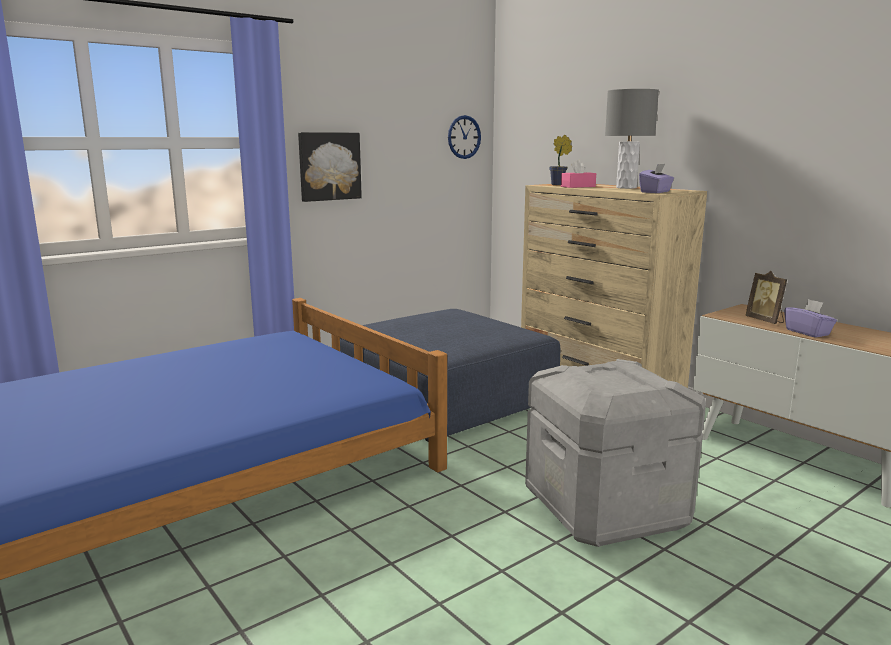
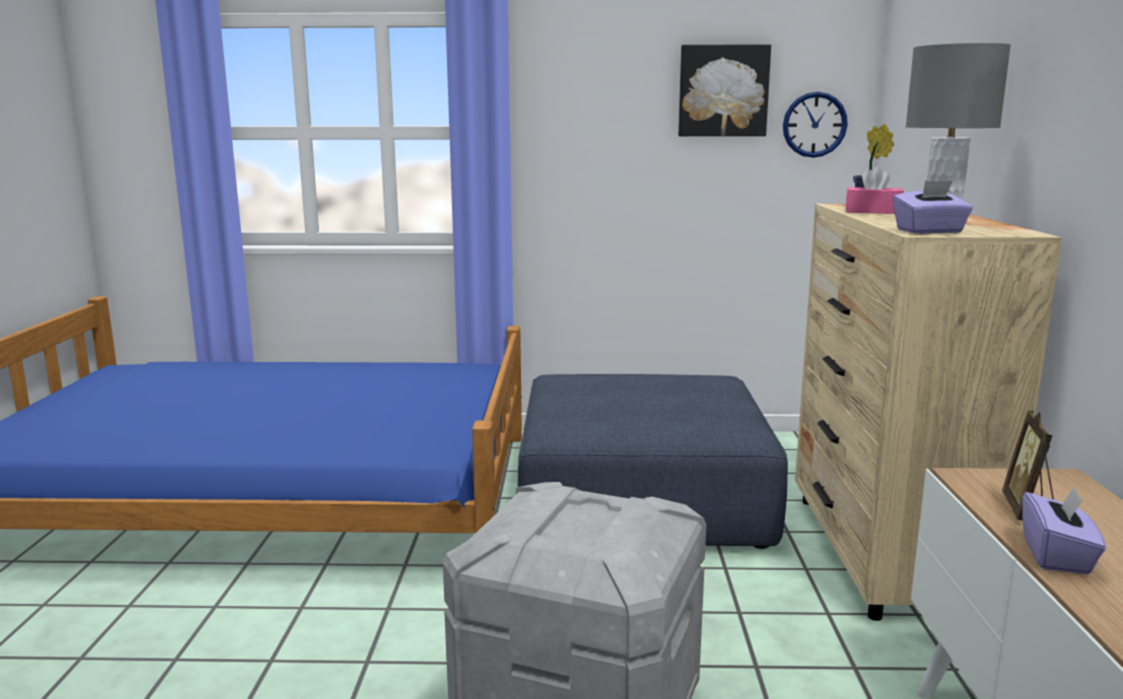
camera: 40 degrees right, 0 degrees up
(329, 166) = (581, 163): picture -> picture (723, 91)

